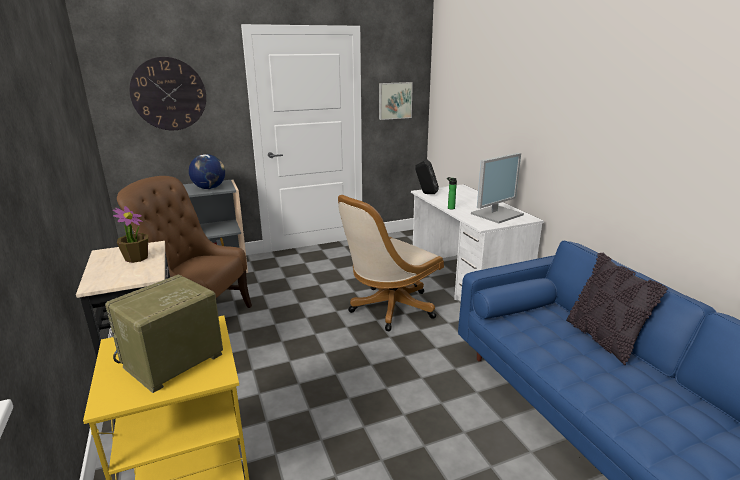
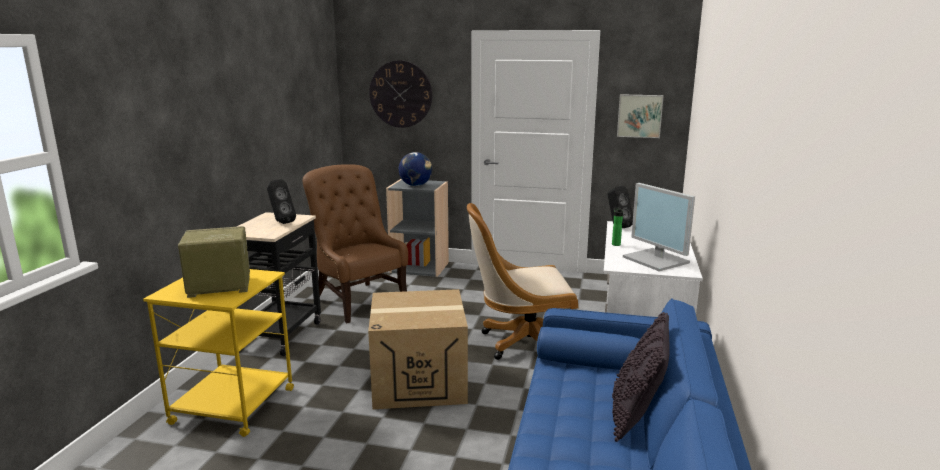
camera: 35 degrees right, 5 degrees down
(137, 258) = (281, 222): potted plant -> black speaker
(352, 377) = (419, 381): none -> cardboard box
(497, 214) = (657, 260): monitor -> monitor turned 60 degrees clockwise

